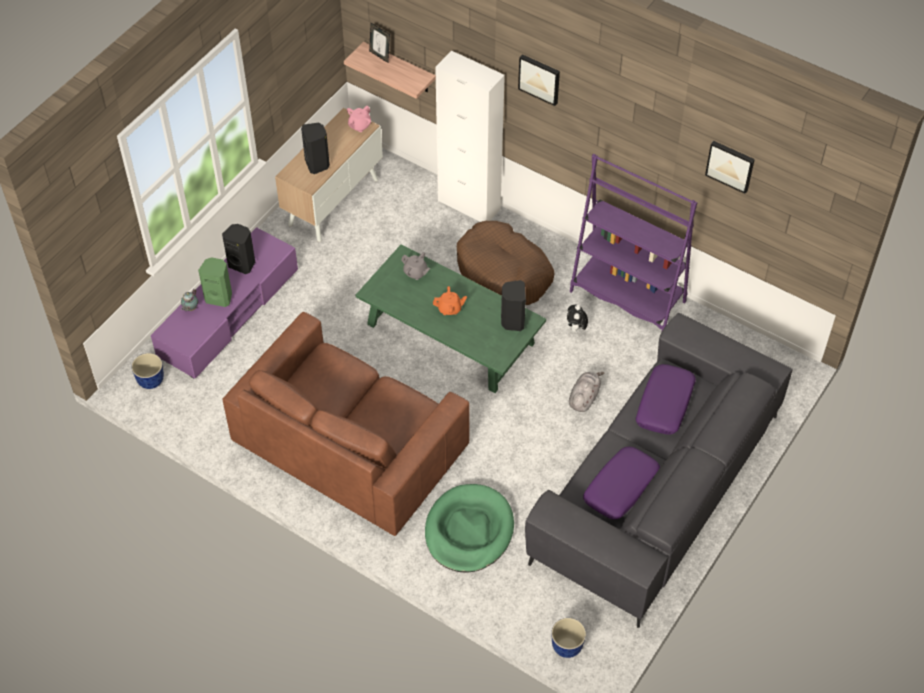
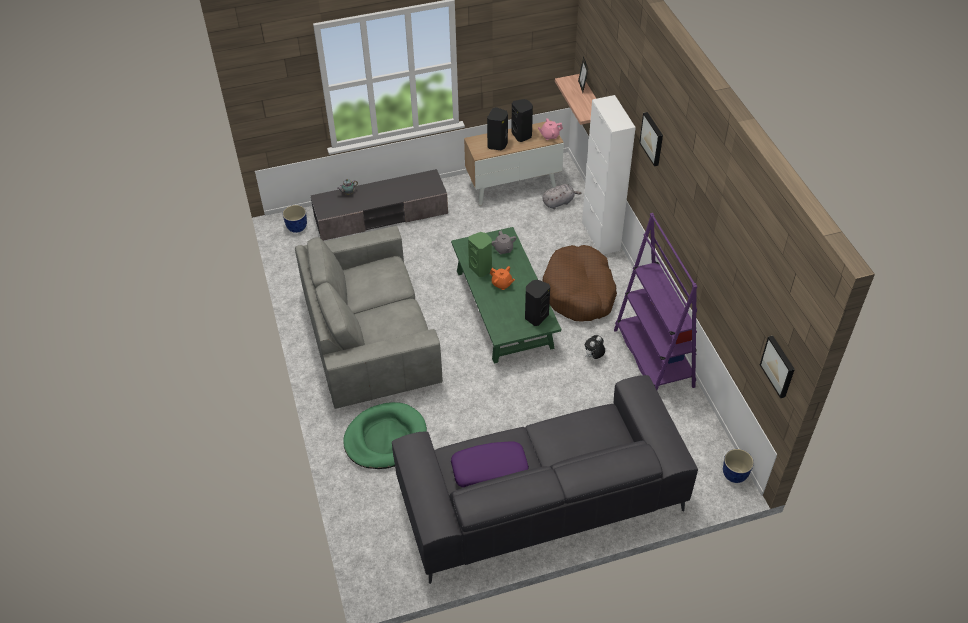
camera: 40 degrees right, 5 degrees down
(219, 297) = (371, 196): green speaker -> green speaker (481, 268)
(228, 313) = (381, 215): purple tv stand -> grey tv stand
(242, 264) = (405, 185): black speaker -> black speaker (522, 135)
(349, 444) = (369, 335): brown sofa -> grey sofa
(566, 647) = (368, 559): planter -> planter (734, 474)
(584, 397) = (552, 405): grey plush toy -> grey plush toy (559, 202)
(665, 405) = (581, 435): purple pillow -> none
(730, 165) = (737, 268): picture -> picture (779, 366)

